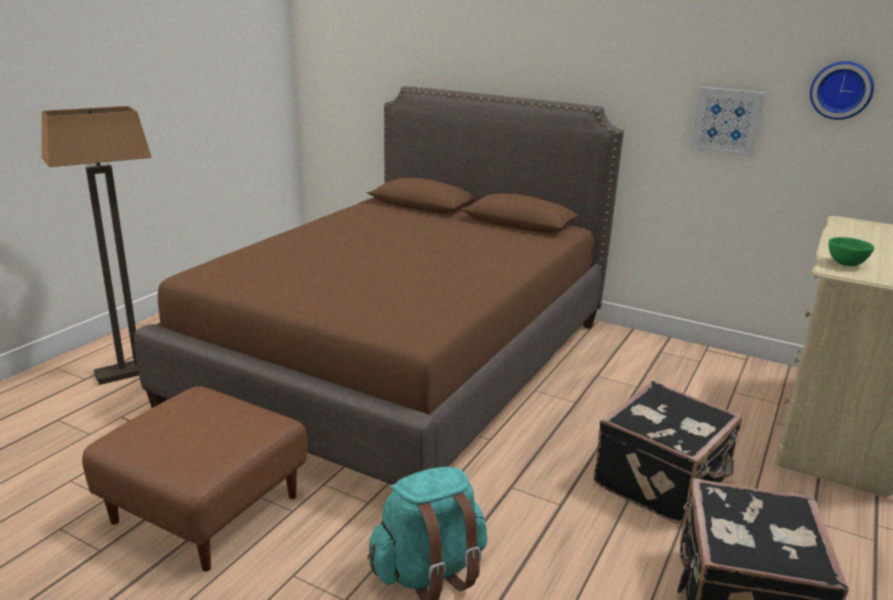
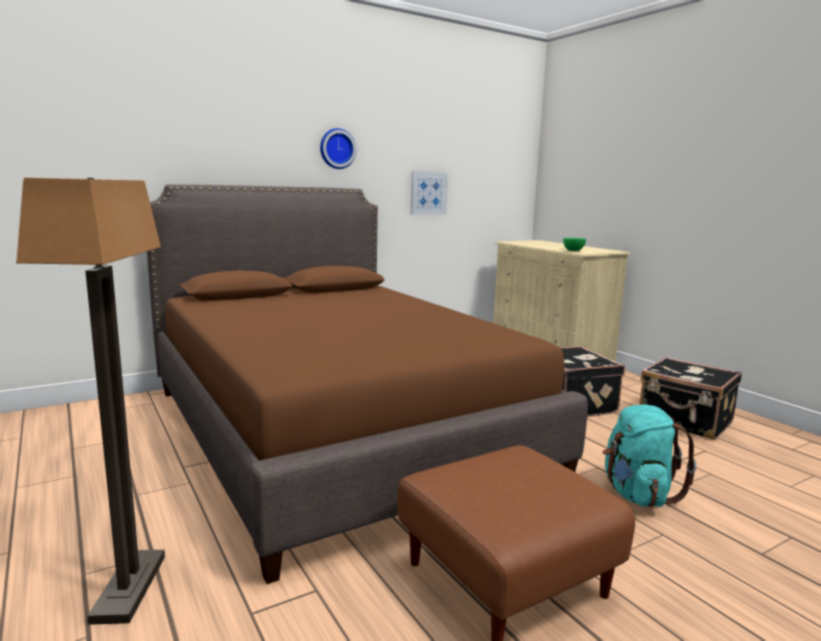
camera: 60 degrees left, 10 degrees down
(841, 90) = (480, 169): wall clock -> wall clock (336, 149)

